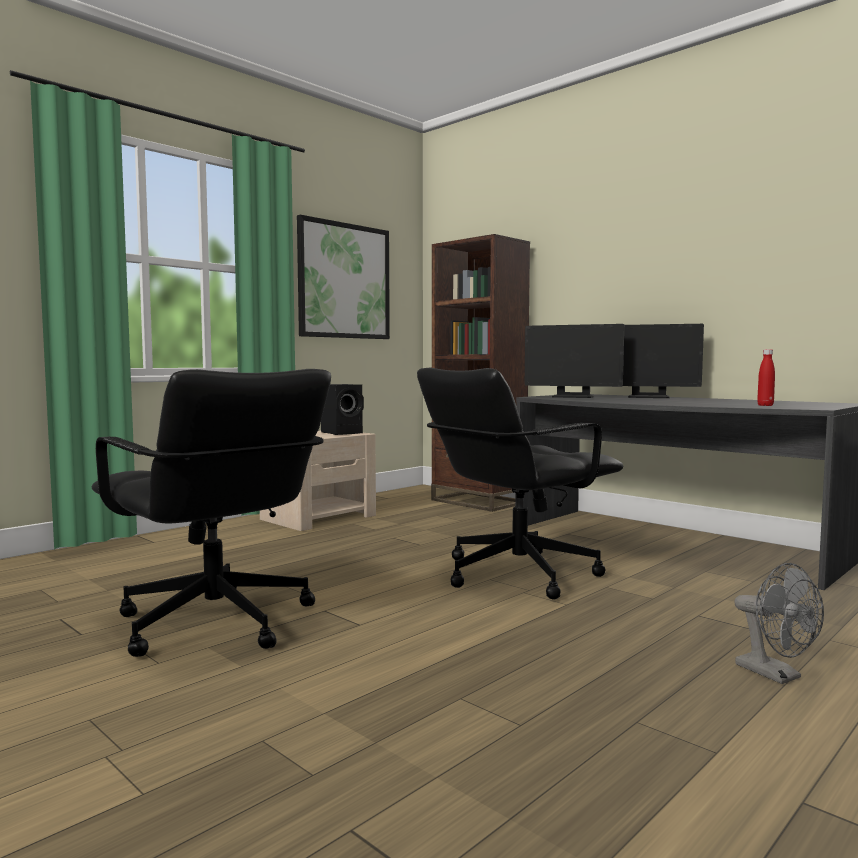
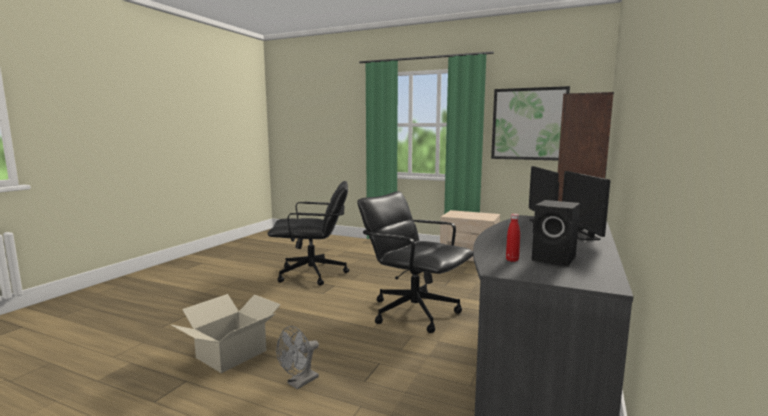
camera: 70 degrees right, 5 degrees up
(215, 623) = (313, 274): black office chair -> black office chair turned 120 degrees counterclockwise
(343, 433) = (484, 217): black speaker -> black speaker (555, 259)
(659, 740) = (231, 354): none -> cardboard box

